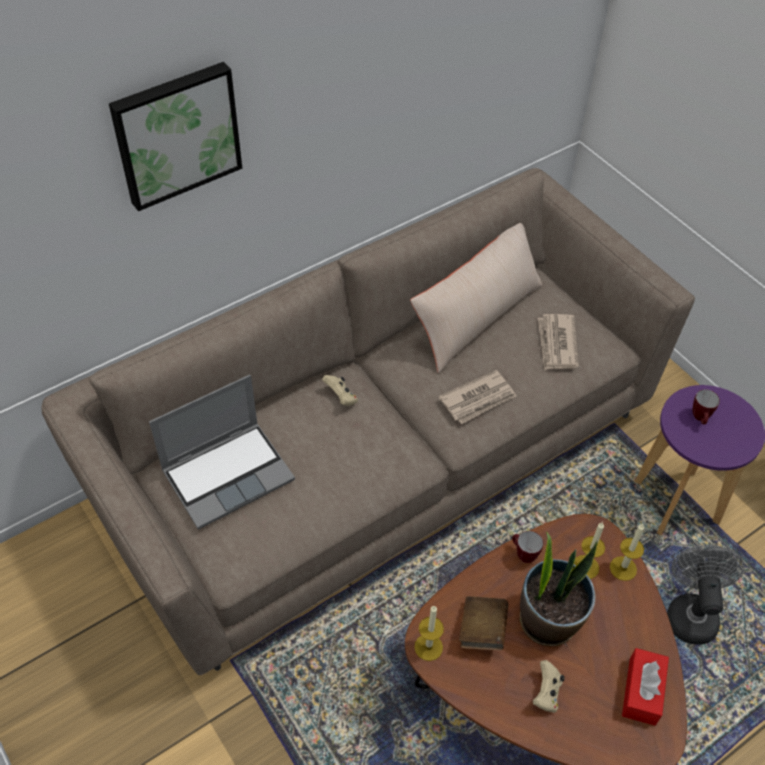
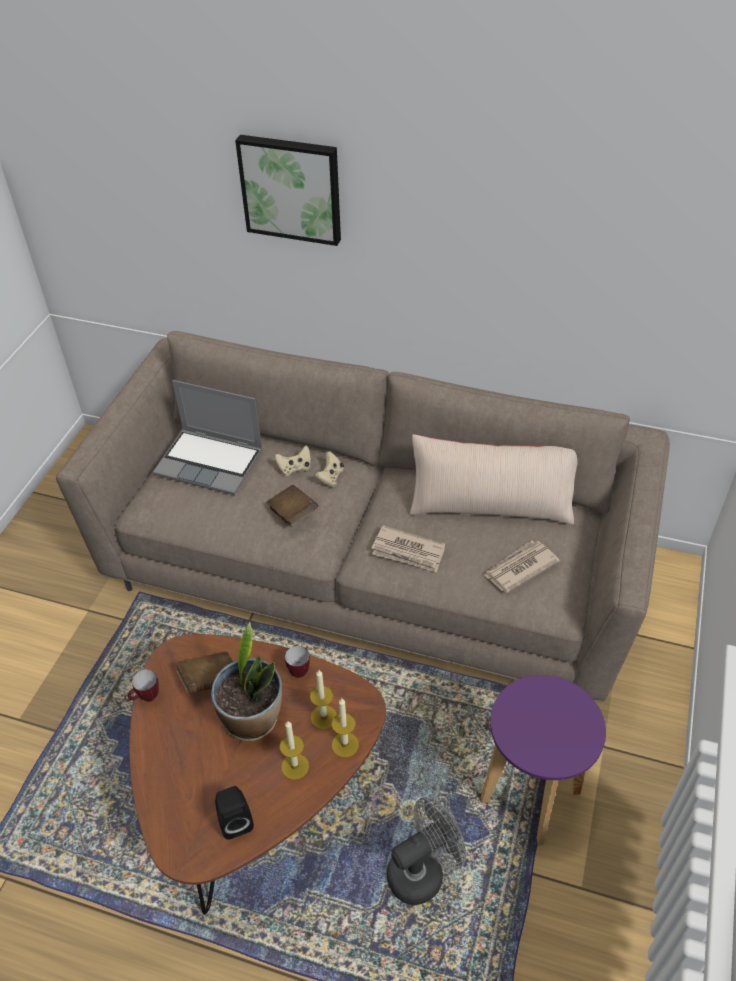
camera: 55 degrees right, 5 degrees down
(360, 450) = (293, 514): none -> brown book
(428, 647) = (171, 656): candle -> candle (295, 766)
(546, 693) = (185, 753): beige game controller -> beige game controller (294, 468)
(642, 691) = (235, 820): red tissue box -> black speaker
(700, 419) = (544, 710): mug -> mug (146, 698)

